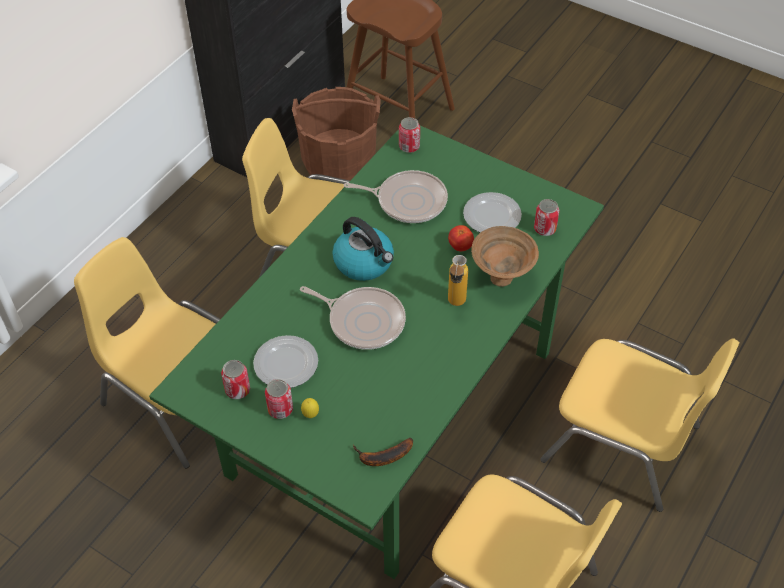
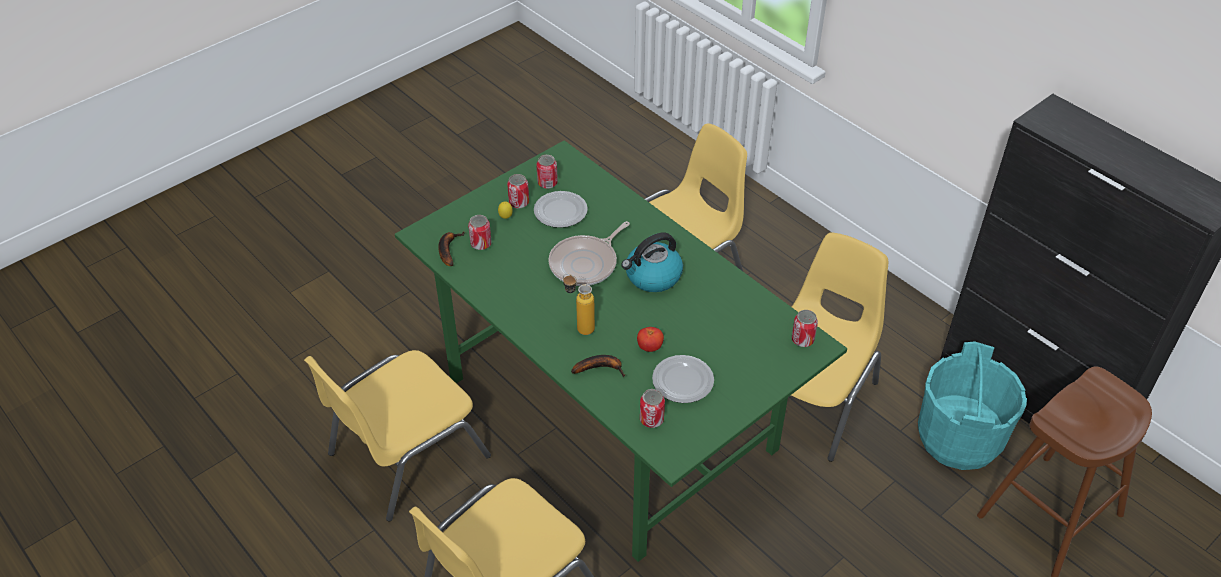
camera: 105 degrees right, 5 degrees down
(339, 164) = (958, 438): brown bucket -> turquoise bucket
(362, 427) = (481, 244): none -> can
(408, 201) = (723, 322): frying pan -> none
(501, 277) = (600, 368): brown bowl -> banana

